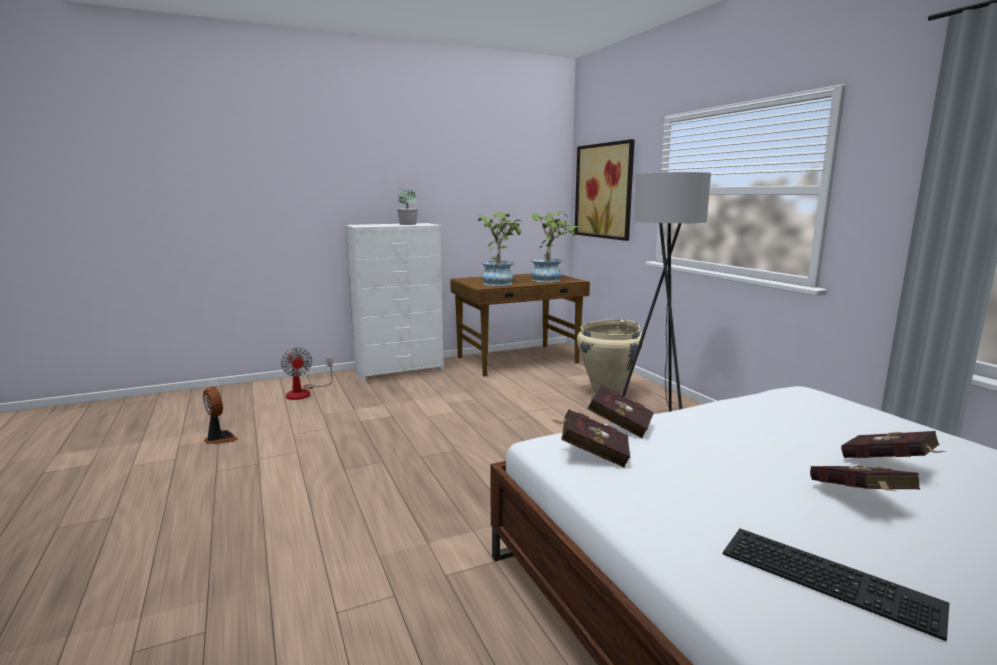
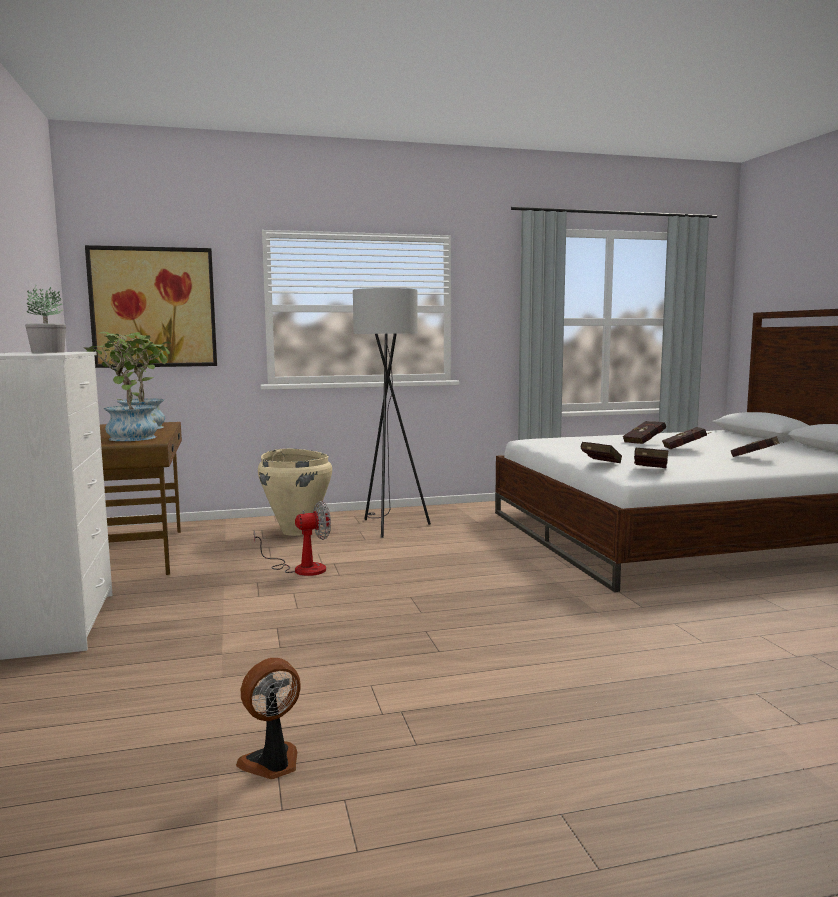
camera: 80 degrees left, 5 degrees down
(304, 392) = (77, 702): fan -> fan (301, 568)
(831, 577) = (756, 458): keyboard -> red book

